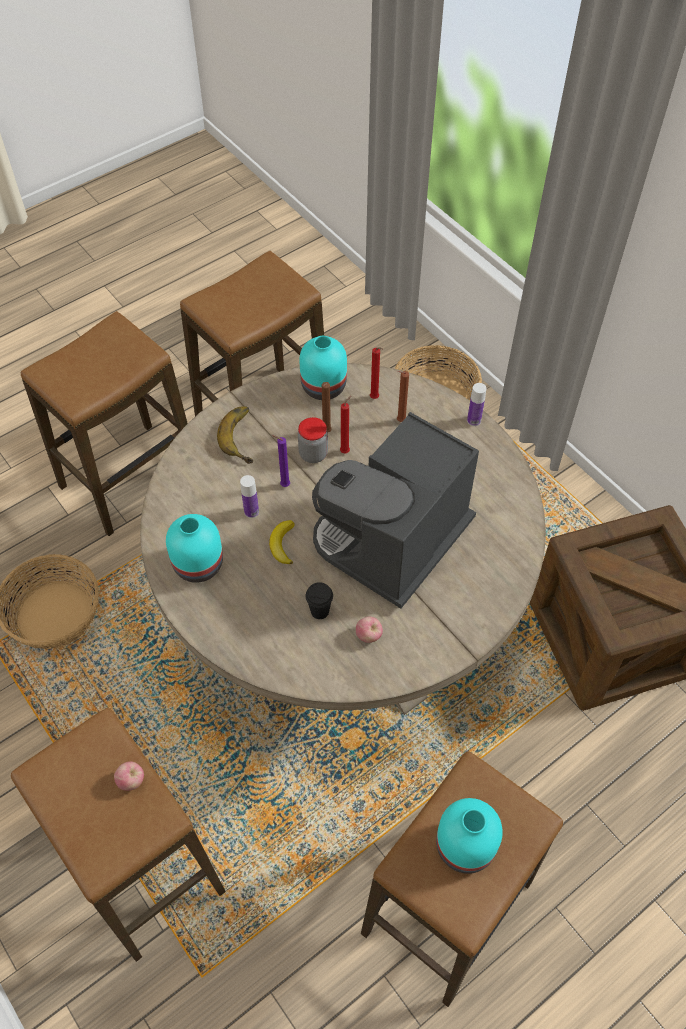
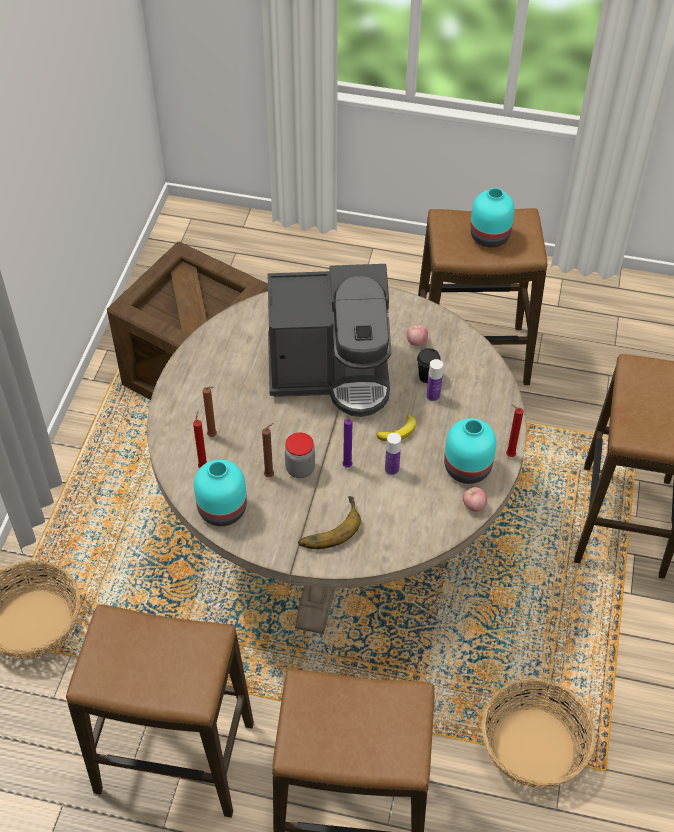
camera: 130 degrees left, 5 degrees down
(131, 781) = (633, 398): apple -> apple (473, 506)
(346, 451) = (277, 450): red candle -> red candle (508, 455)
(473, 420) = (170, 392): bottle -> bottle (433, 396)

